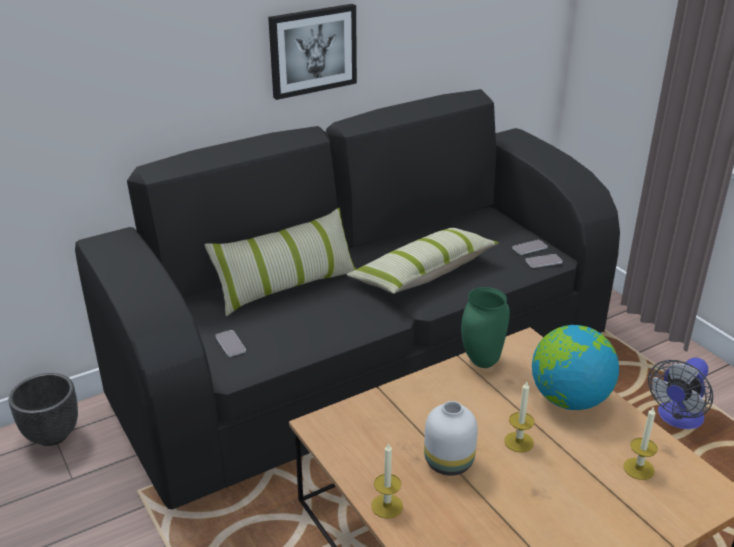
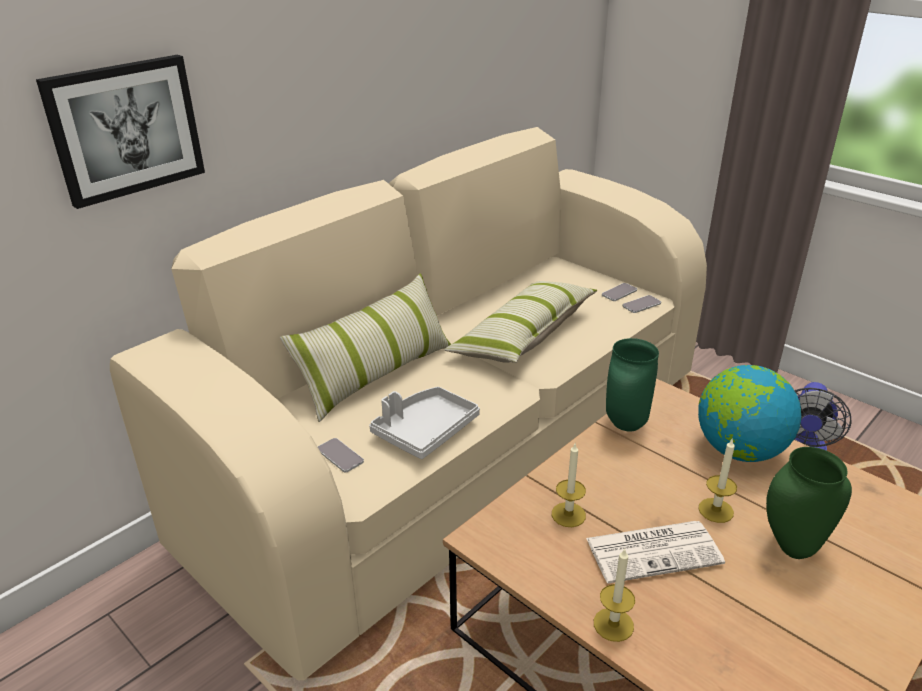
camera: 15 degrees left, 0 degrees up
(52, 435) = (105, 612): black planter -> none
(303, 336) = (425, 431): none -> grey tray
(312, 50) = (367, 89): picture -> picture (125, 129)
(367, 366) = (462, 451): black sofa -> beige sofa
(449, 461) = (654, 550): white vase -> newspaper
(566, 483) = (792, 549): none -> green vase
(638, 468) = (854, 515): candle -> candle (568, 514)

